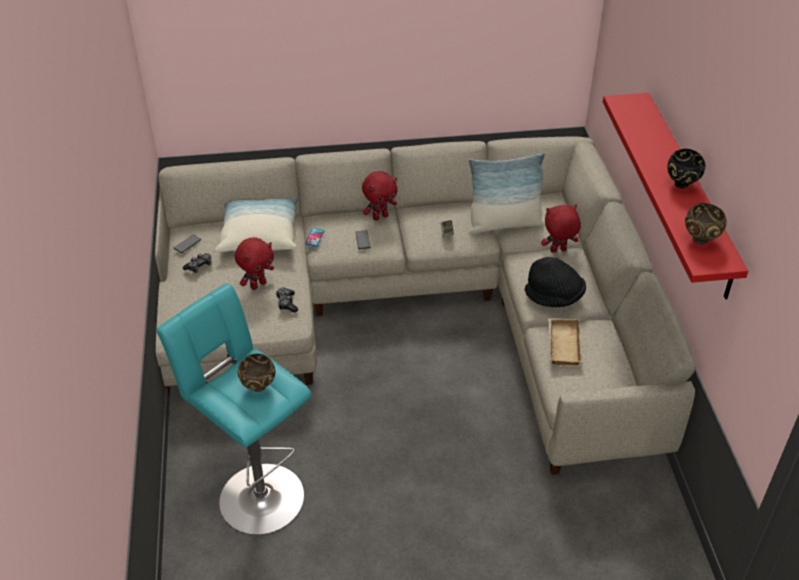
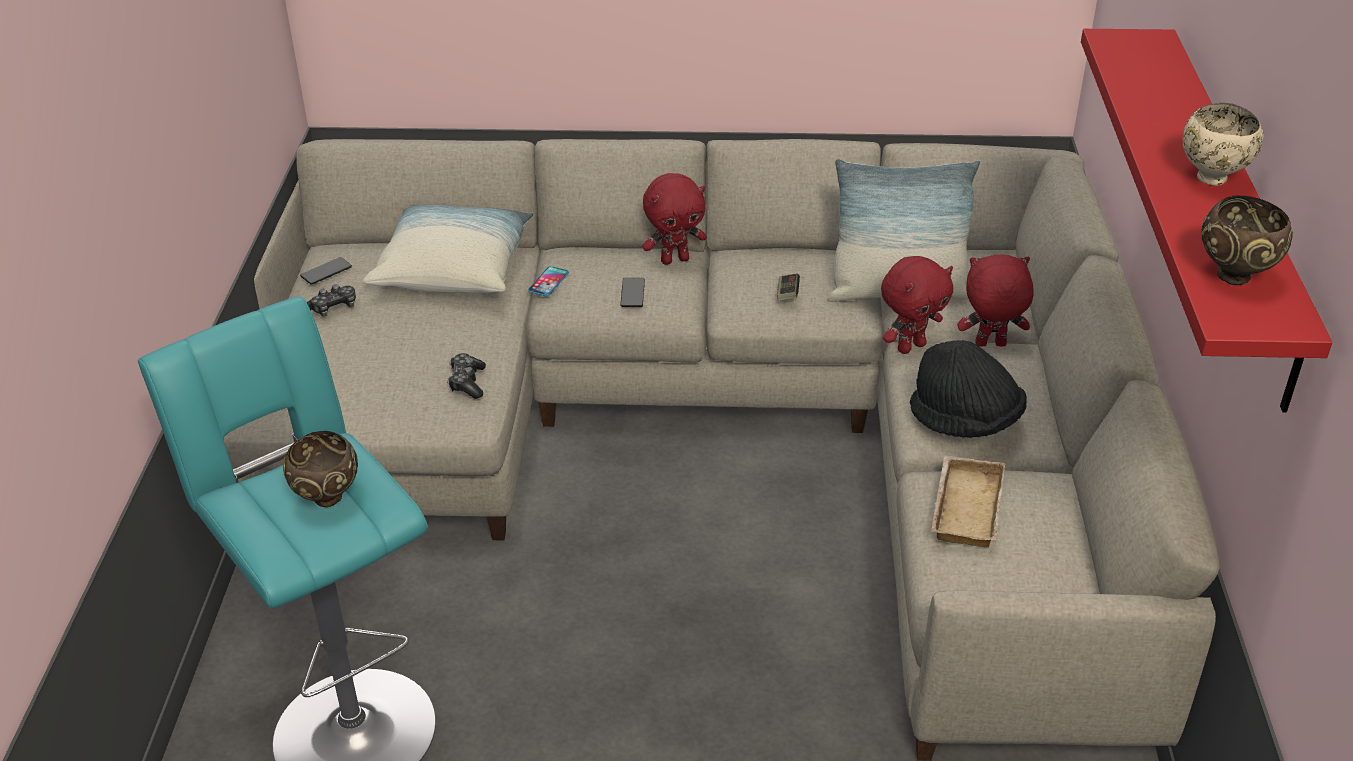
camera: 10 degrees right, 5 degrees down
(258, 285) = (425, 347): red plush toy -> red plush toy (910, 346)
(681, 185) = (1212, 179): black bowl -> beige bowl

